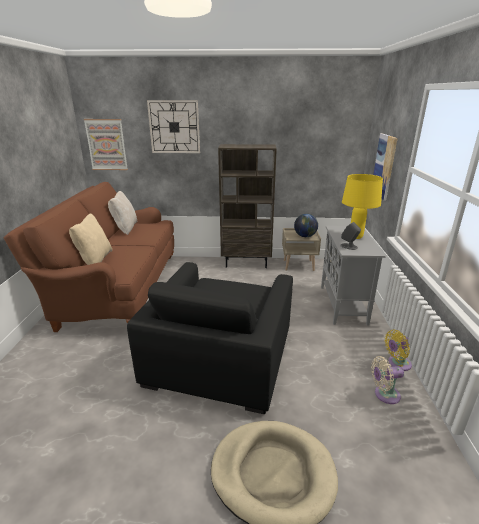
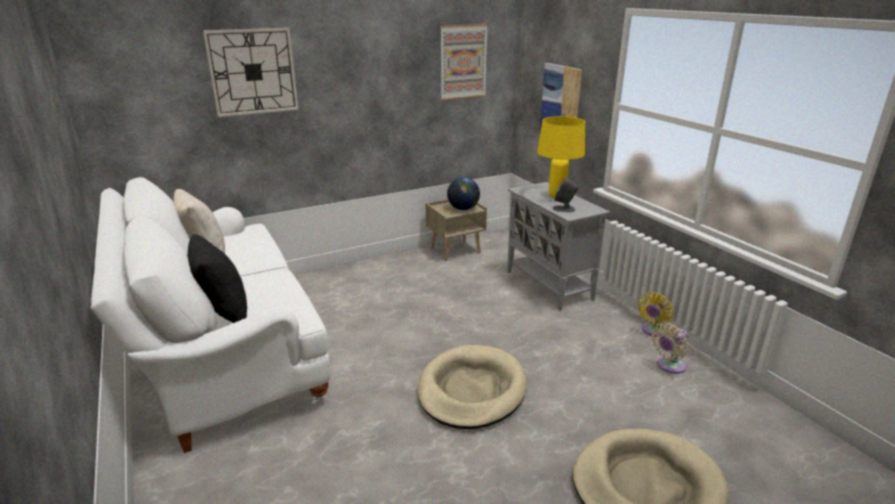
camera: 30 degrees left, 0 degrees up
(95, 260) = (223, 310): beige pillow -> black pillow
(106, 145) = (128, 111): picture -> picture (463, 62)
(117, 288) = (222, 354): brown sofa -> white sofa
(220, 355) = (471, 390): black armchair -> beige dog bed
(246, 263) = (386, 264): brown bookcase -> none

